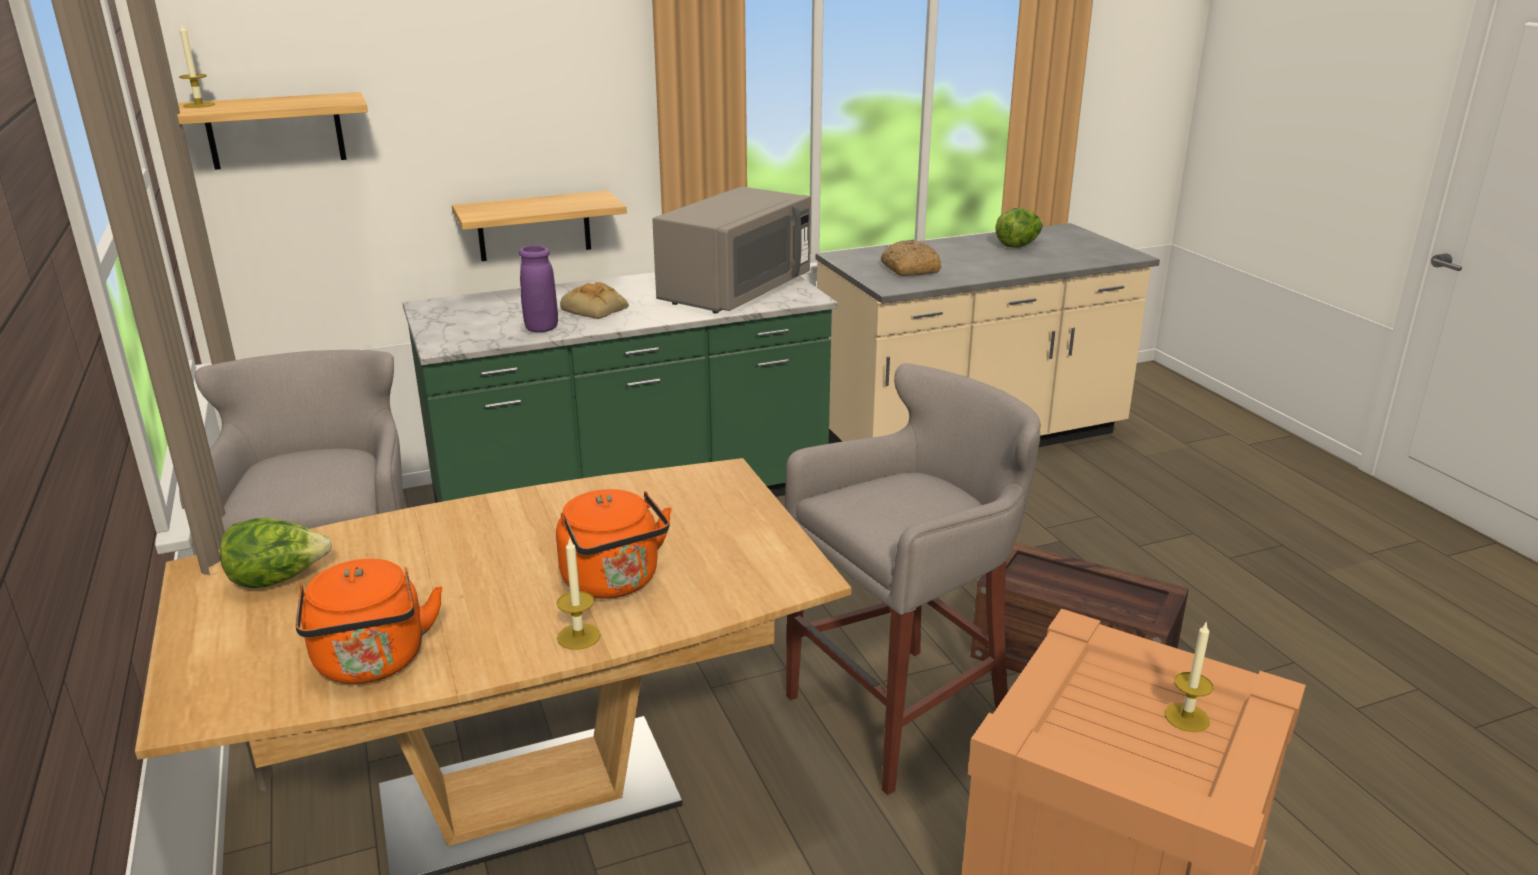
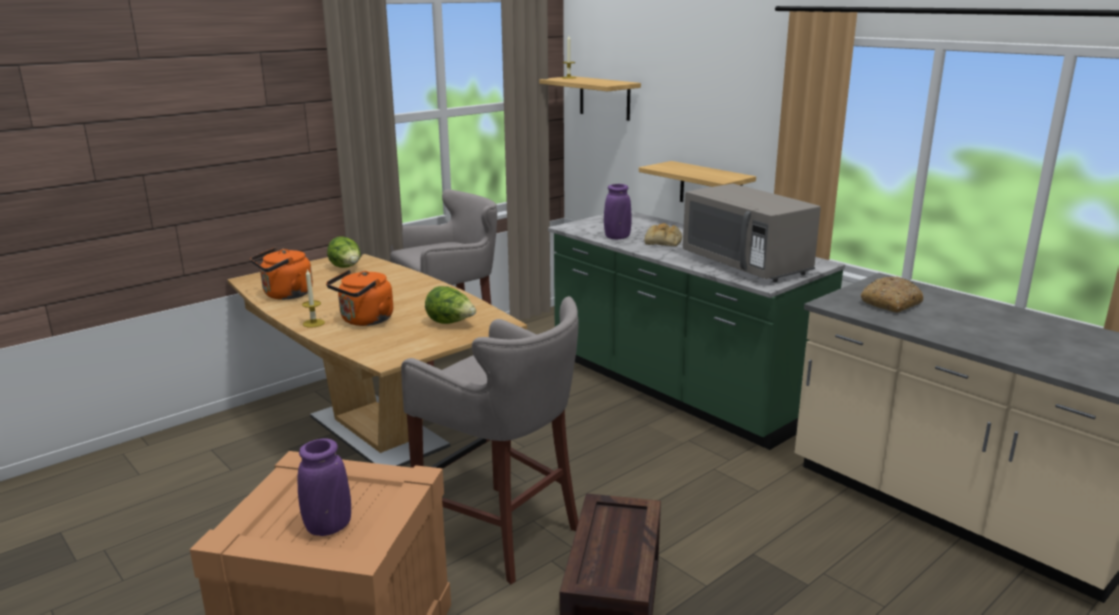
camera: 70 degrees right, 5 degrees down
(735, 292) = (745, 265): grey microwave -> grey microwave turned 45 degrees clockwise
(1018, 245) = (1054, 336): lettuce -> lettuce (451, 323)
(1186, 717) = (328, 527): candle -> purple vase

